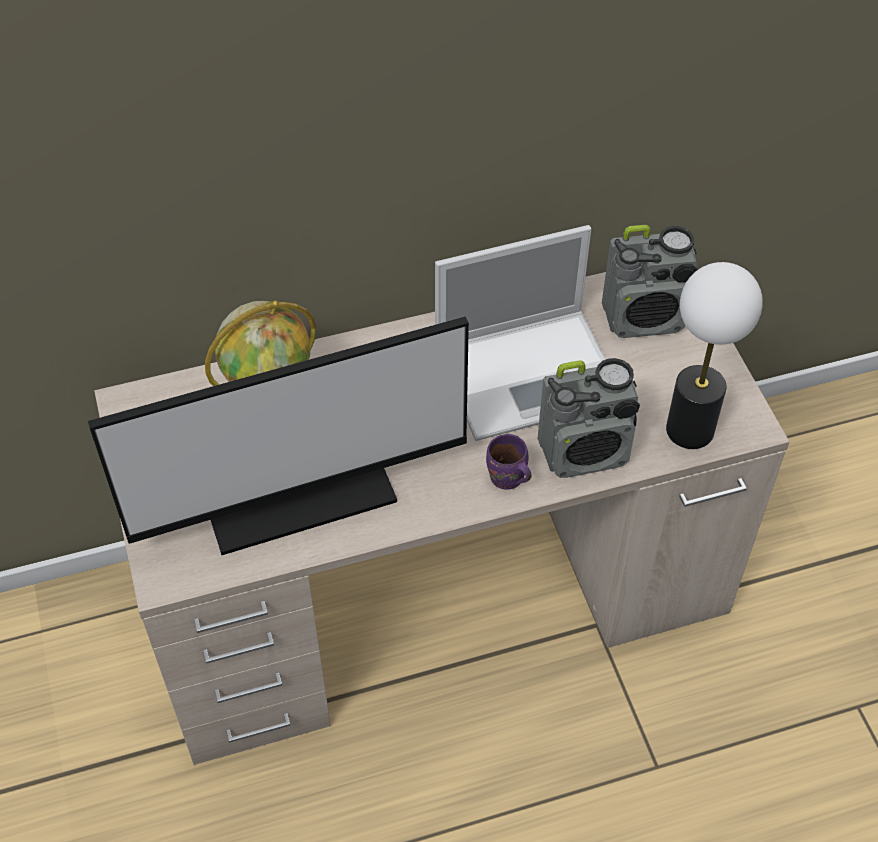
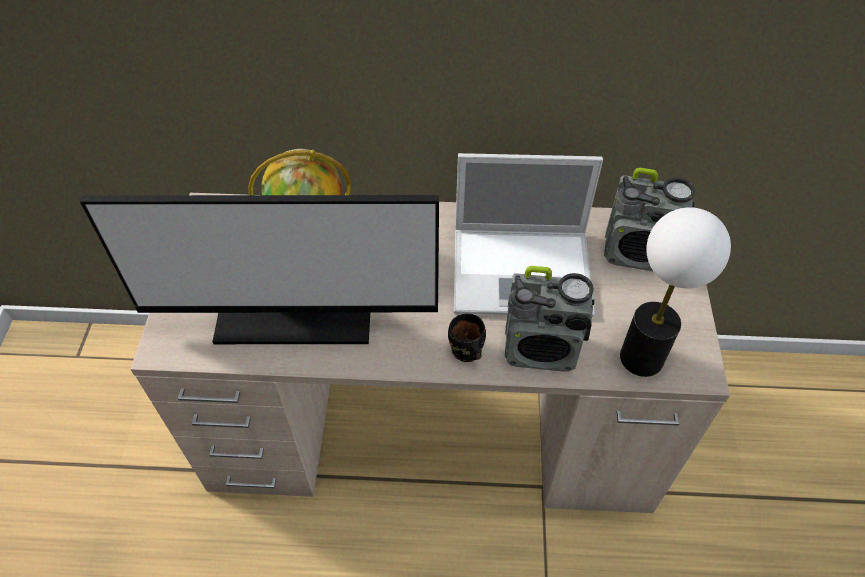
camera: 20 degrees right, 0 degrees up
(506, 480) = (465, 353): purple mug -> black mug

